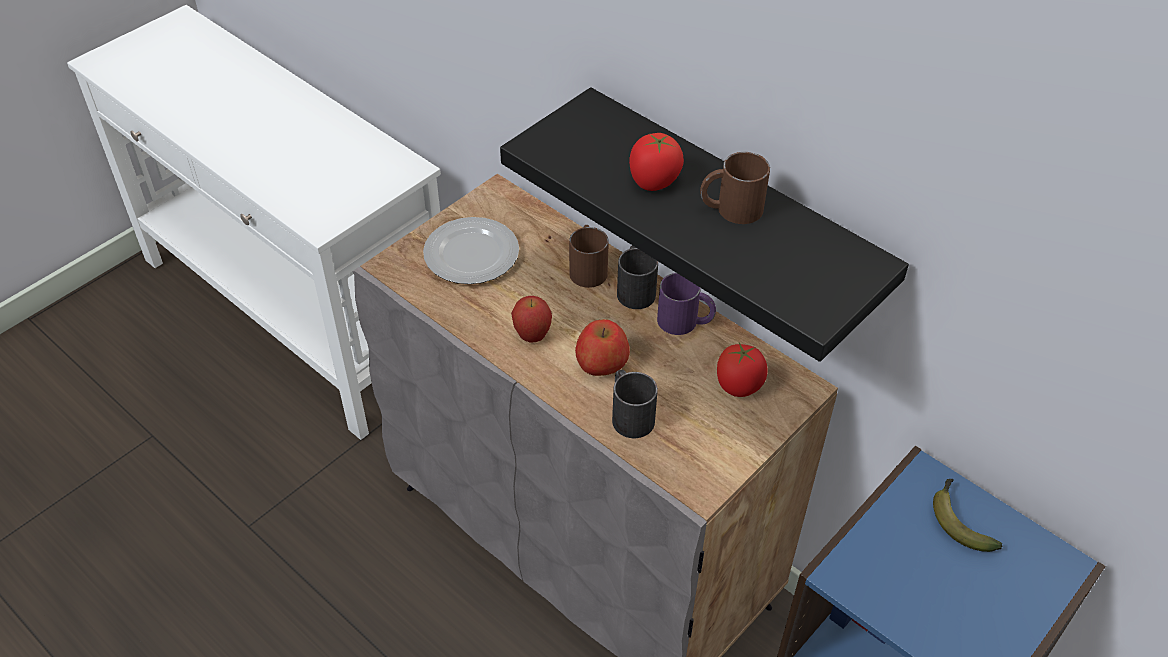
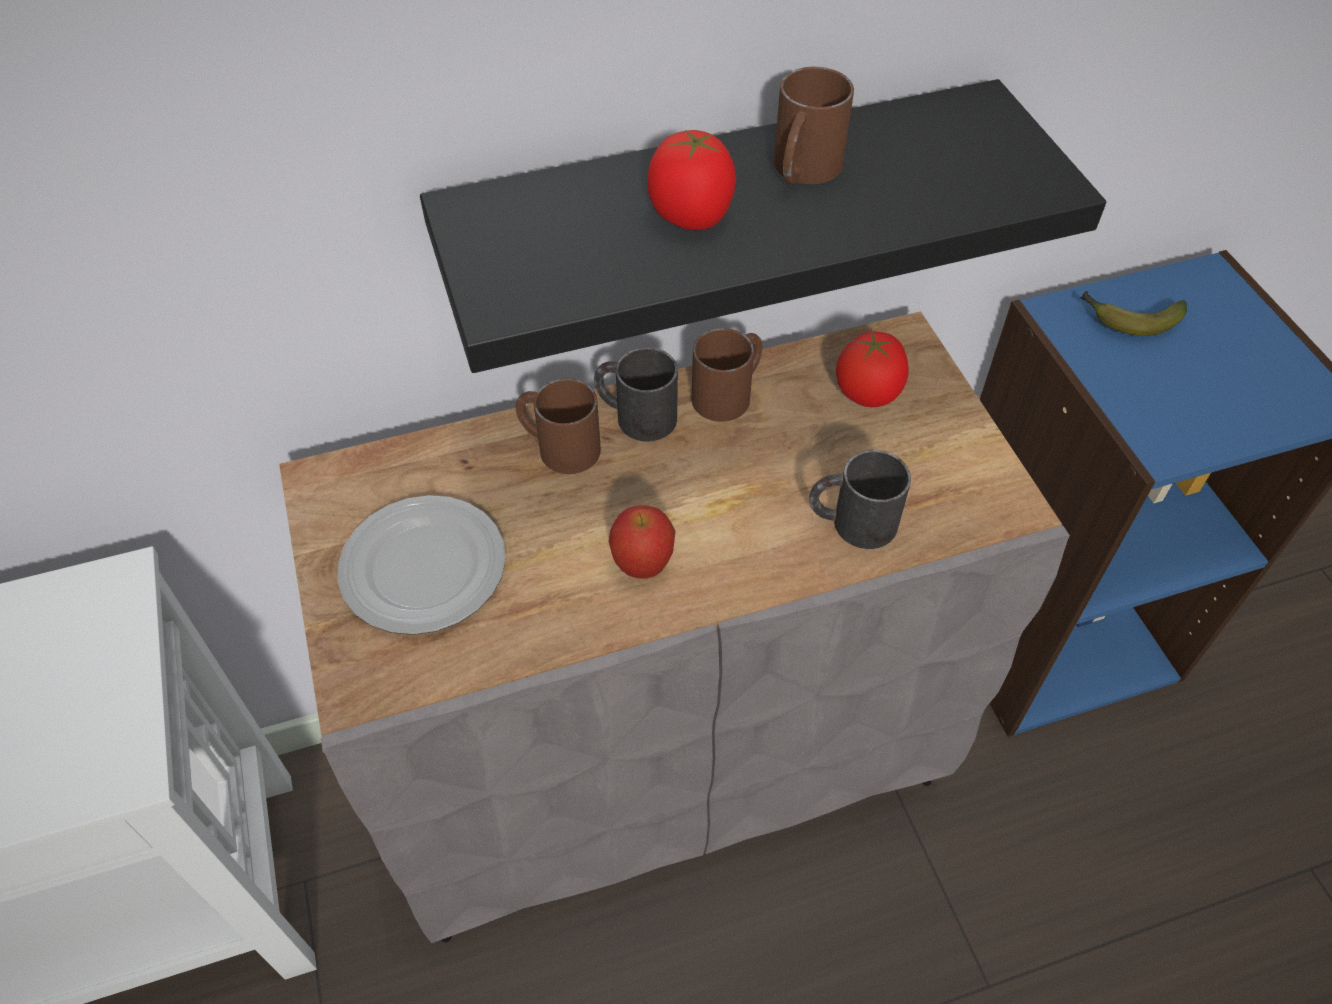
camera: 60 degrees left, 5 degrees up
(601, 363) = (744, 510): apple -> none
(685, 322) = (729, 392): purple mug -> brown mug

